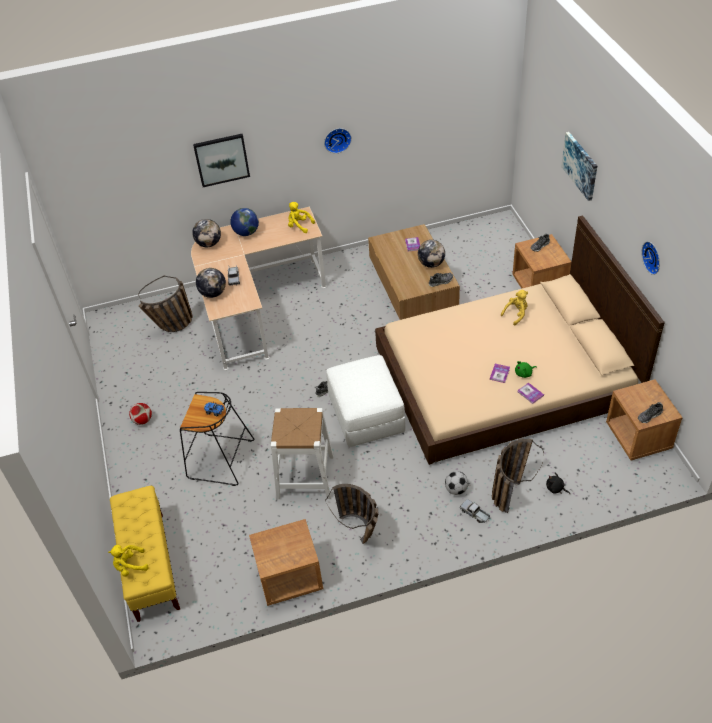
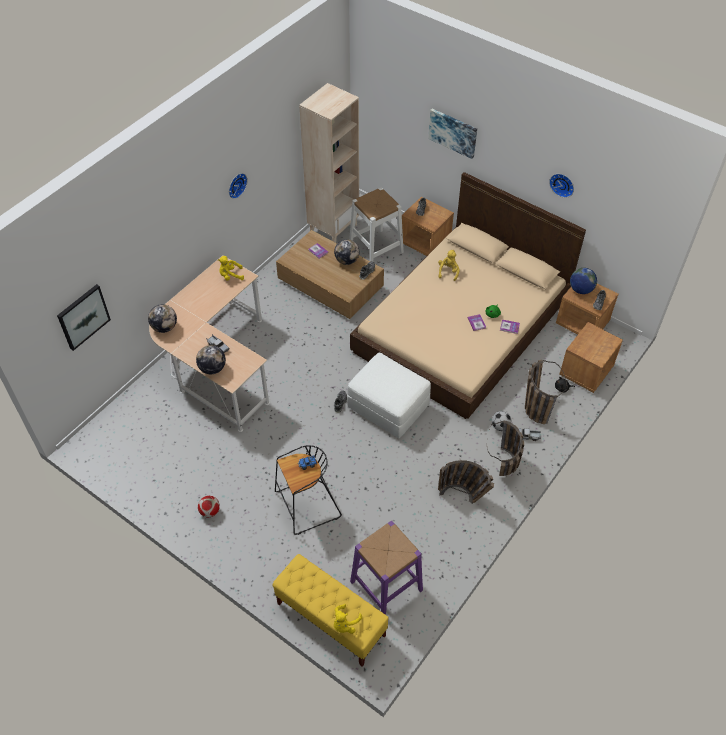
camera: 40 degrees left, 5 degrees up
(172, 327) = (158, 419): basket -> basket (505, 468)
(220, 567) = (386, 585): none -> purple stool
(221, 159) = (155, 244): picture -> picture (83, 316)
(246, 232) = (189, 302): globe -> globe (580, 289)
(289, 578) = (443, 560): brown nightstand -> brown nightstand (586, 372)
(305, 477) = (386, 480): white stool -> white stool (376, 248)
(461, 236) = (333, 228): none -> beige bookcase

